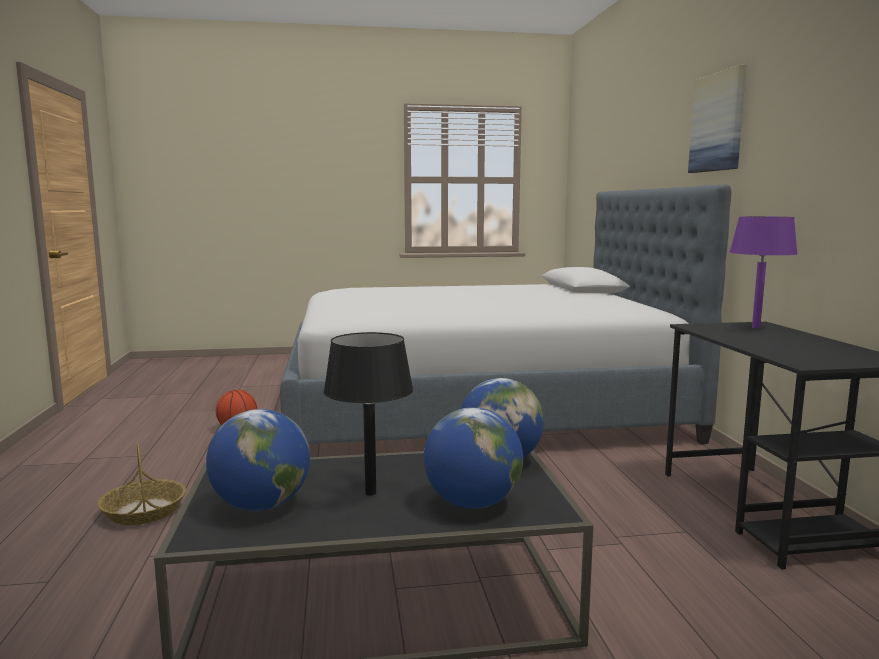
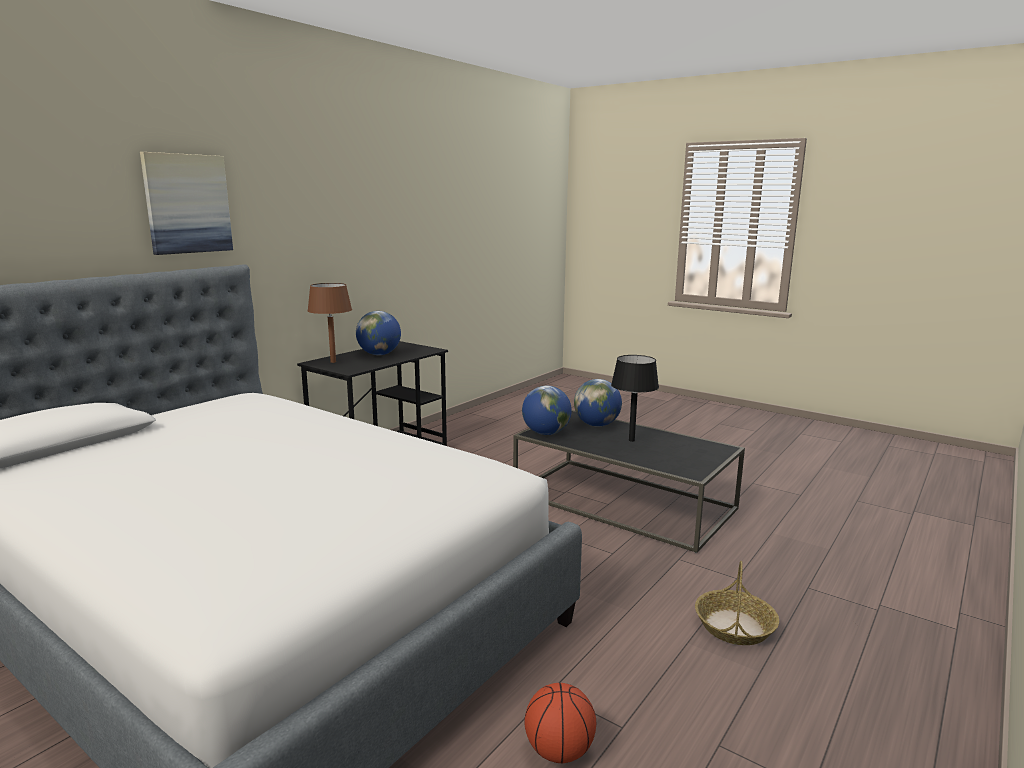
camera: 135 degrees left, 5 degrees up
(261, 506) = (687, 451): globe -> globe (379, 354)
(755, 327) = (333, 362): purple table lamp -> brown table lamp

